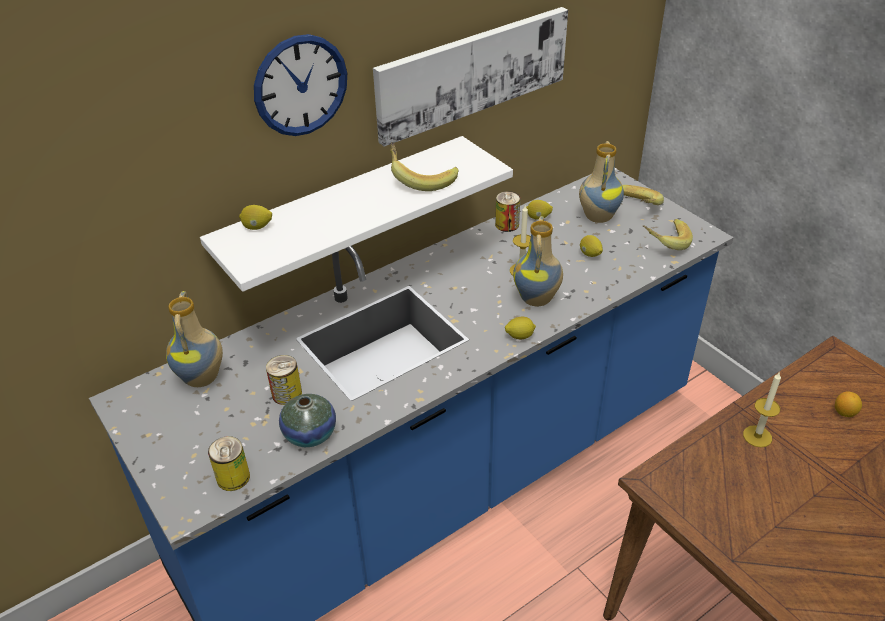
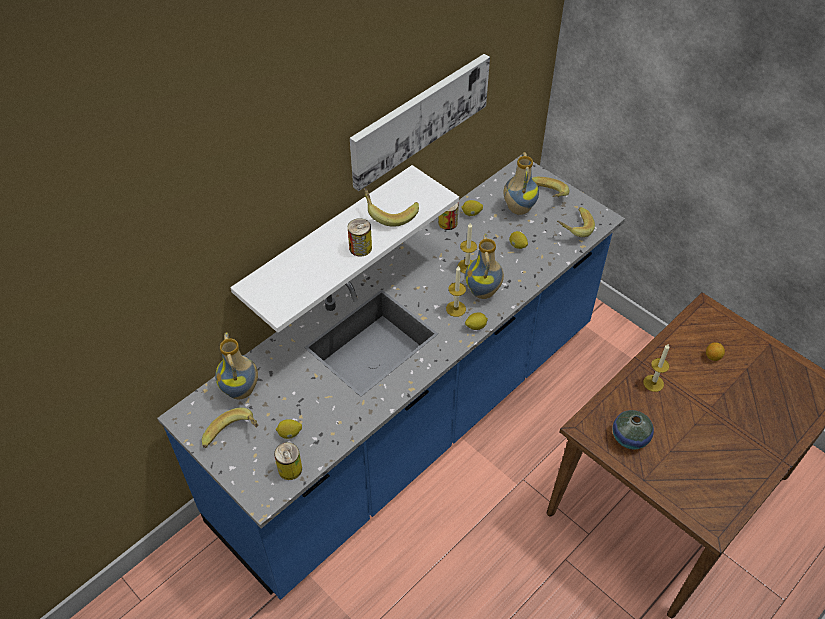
camera: 10 degrees left, 10 degrees up
(174, 430) = (234, 437): none -> banana
(257, 227) = (273, 273): lemon -> lemon (290, 434)
(287, 393) = (310, 396): can -> can (360, 248)
(300, 85) = (300, 165): wall clock -> none
(310, 434) = (337, 427): vase -> vase (630, 437)
(498, 314) = (456, 309): none -> candle

